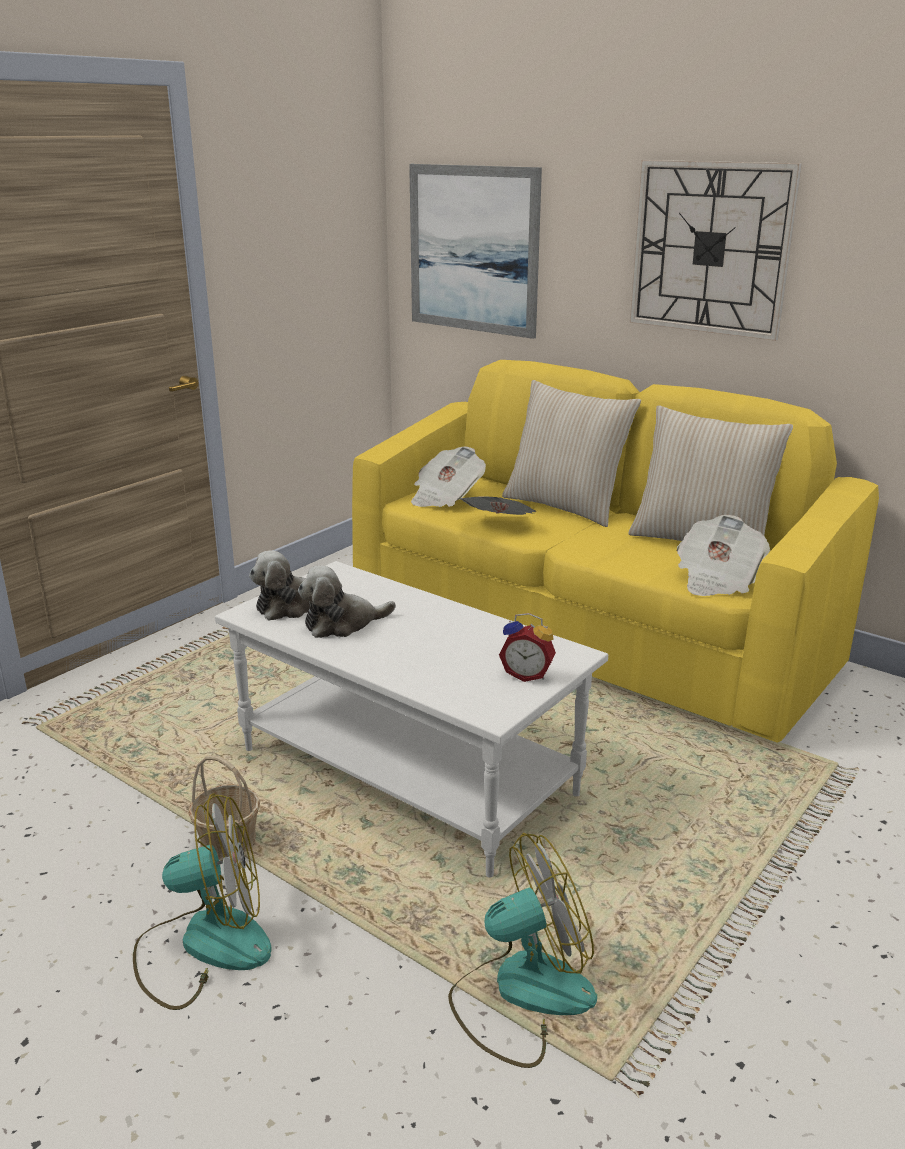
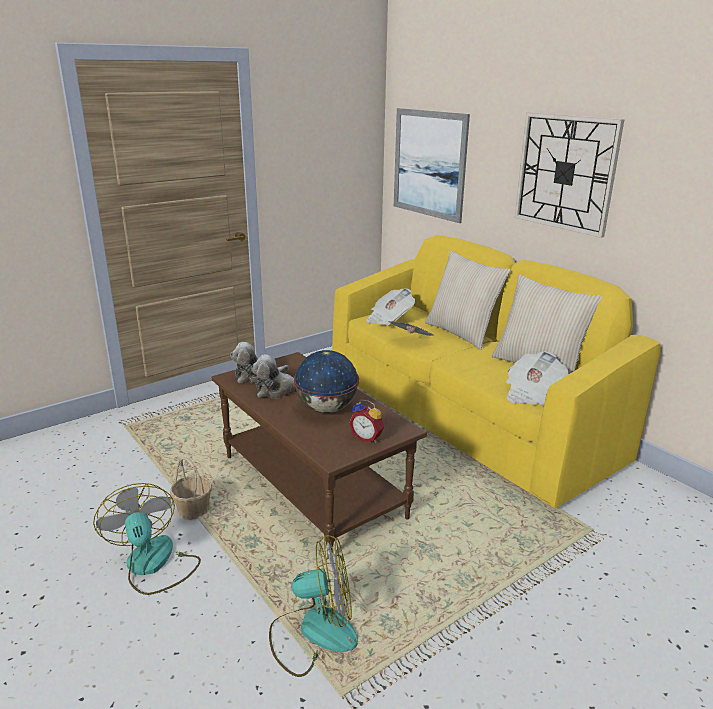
camera: 15 degrees right, 0 degrees up
(204, 945) = (153, 565): fan -> fan turned 120 degrees counterclockwise
(409, 772) = (314, 486): white coffee table -> brown coffee table
(436, 641) = (326, 409): none -> globe

